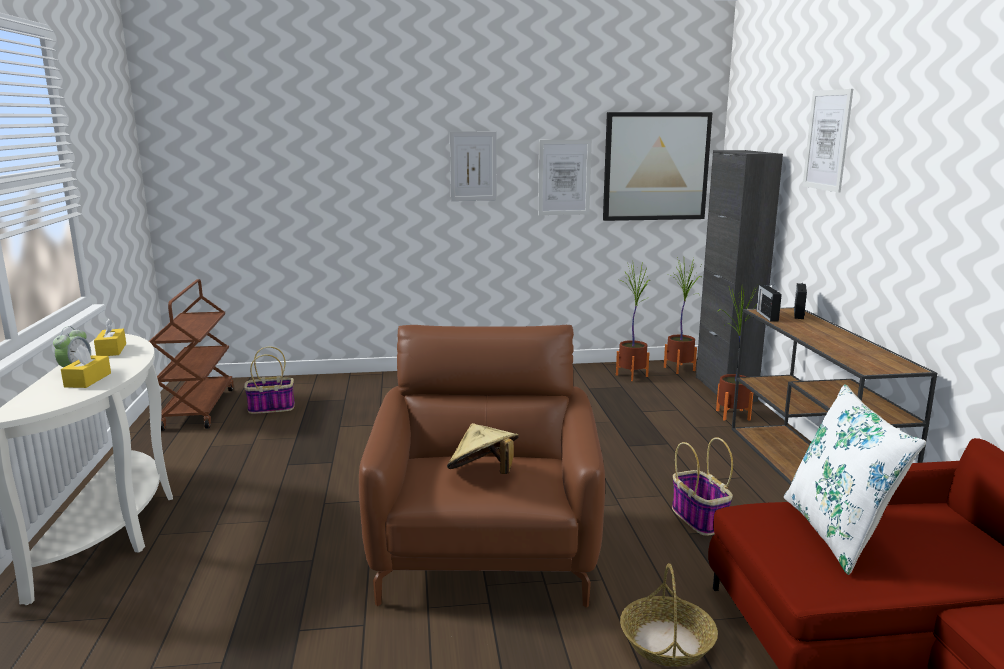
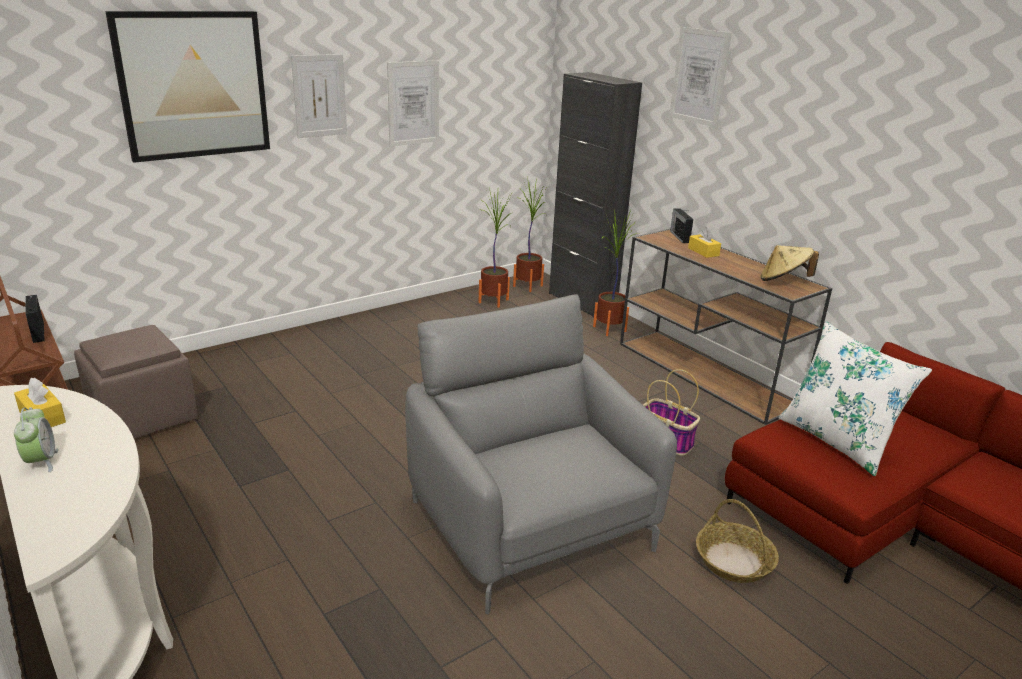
camera: 30 degrees left, 10 degrees up
(88, 380) = (83, 472): yellow tissue box -> yellow tissue box (703, 252)
(270, 408) = (142, 418): basket -> brown ottoman
(483, 473) = (555, 460): beige hat -> beige hat (783, 280)
(485, 551) = (531, 525): brown armchair -> grey armchair
(655, 166) = (497, 86): picture -> picture (193, 85)
(767, 315) = (659, 242): radio -> radio (38, 332)

